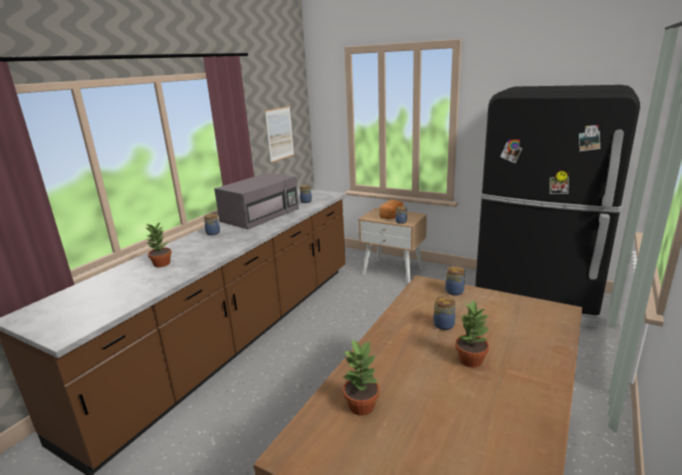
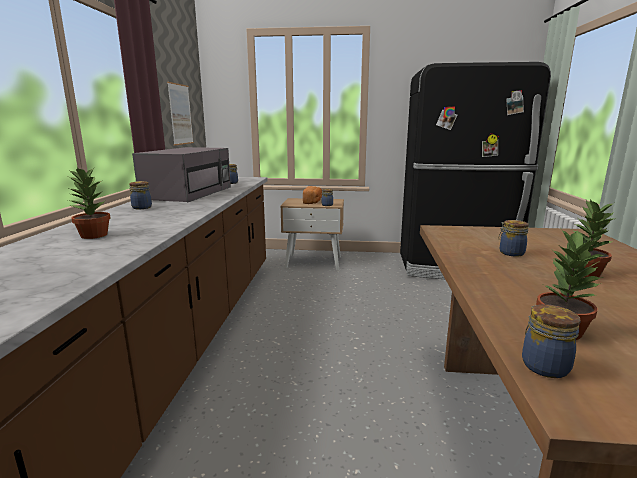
camera: 25 degrees left, 5 degrees down
(454, 291) = (476, 231): jar -> jar (543, 365)

